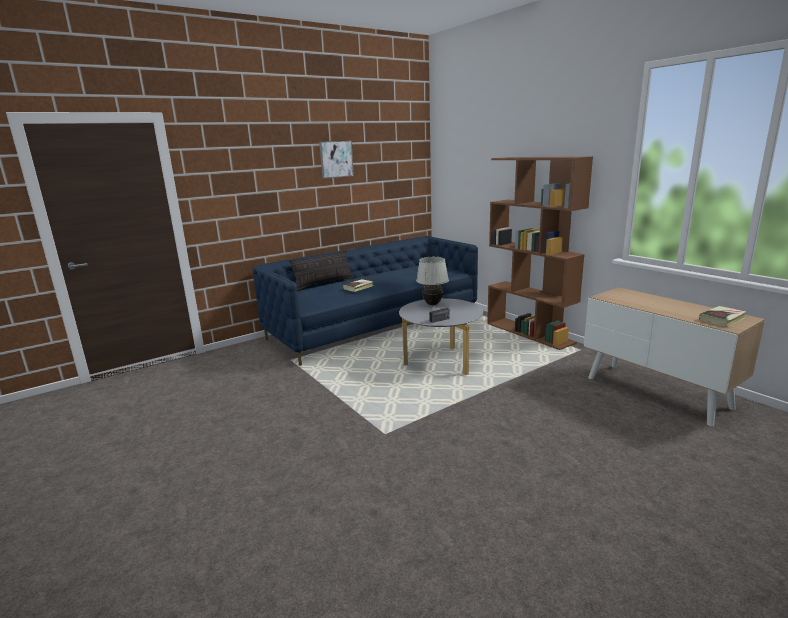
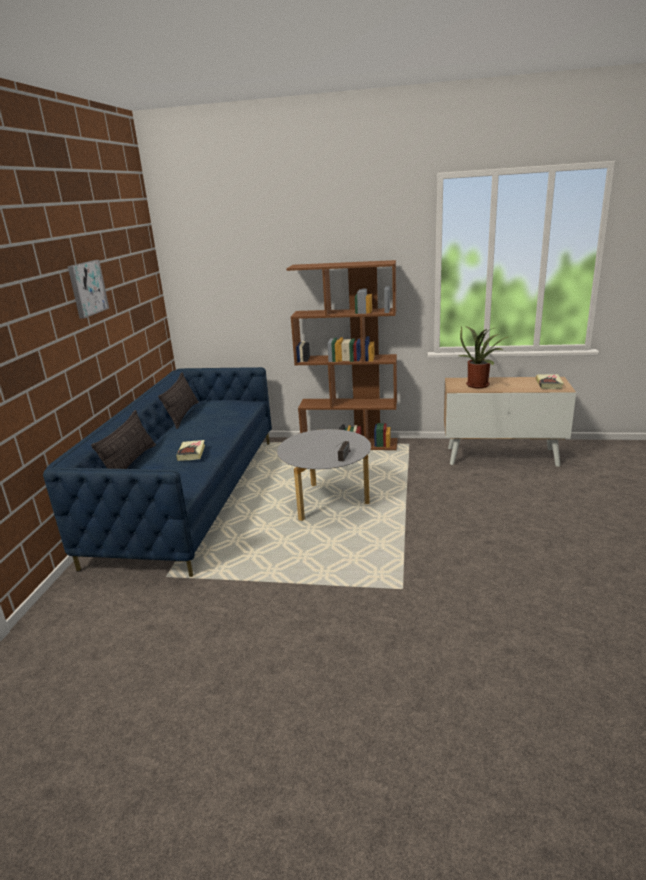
camera: 45 degrees left, 5 degrees up
(400, 268) = (183, 415): none -> pillow
(432, 304) = (302, 443): white table lamp -> none
(637, 300) = (480, 385): none -> potted plant

